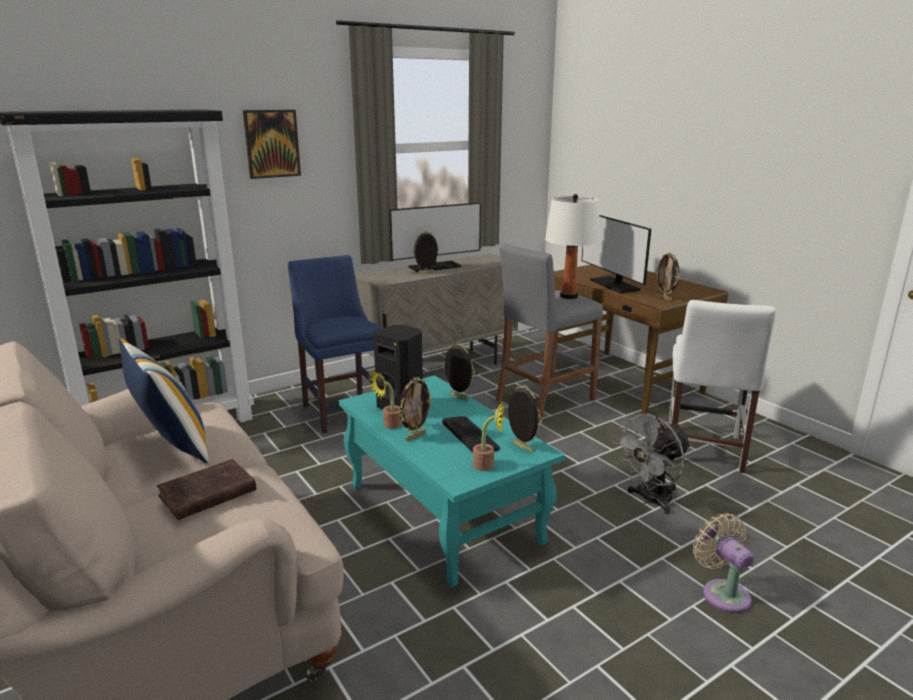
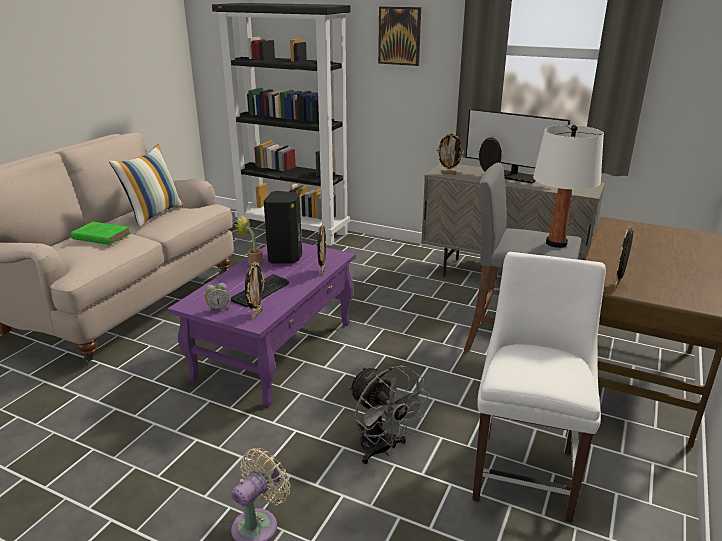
camera: 60 degrees right, 5 degrees up
(205, 494) = (100, 236): brown book -> green book
(342, 410) = (377, 267): blue chair -> none
(415, 436) = (243, 274): picture frame -> picture frame (448, 173)
(442, 512) = (276, 349): turquoise coffee table -> purple coffee table
(487, 465) = (218, 308): potted plant -> alarm clock
(614, 285) = (619, 252): monitor -> none
(650, 500) = (382, 449): grey fan -> grey fan turned 150 degrees counterclockwise
(703, 451) = (525, 470): white chair -> white chair turned 120 degrees clockwise

